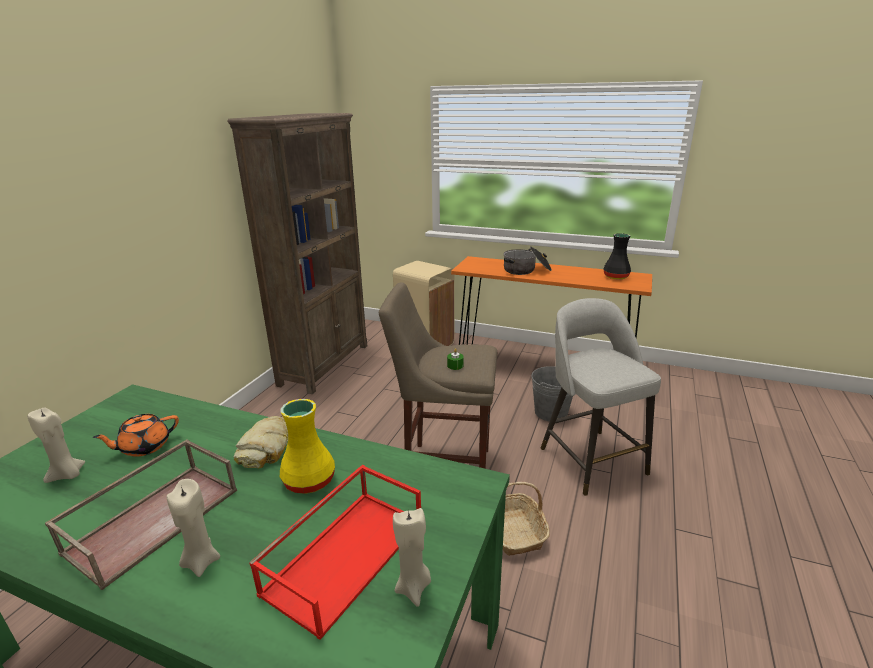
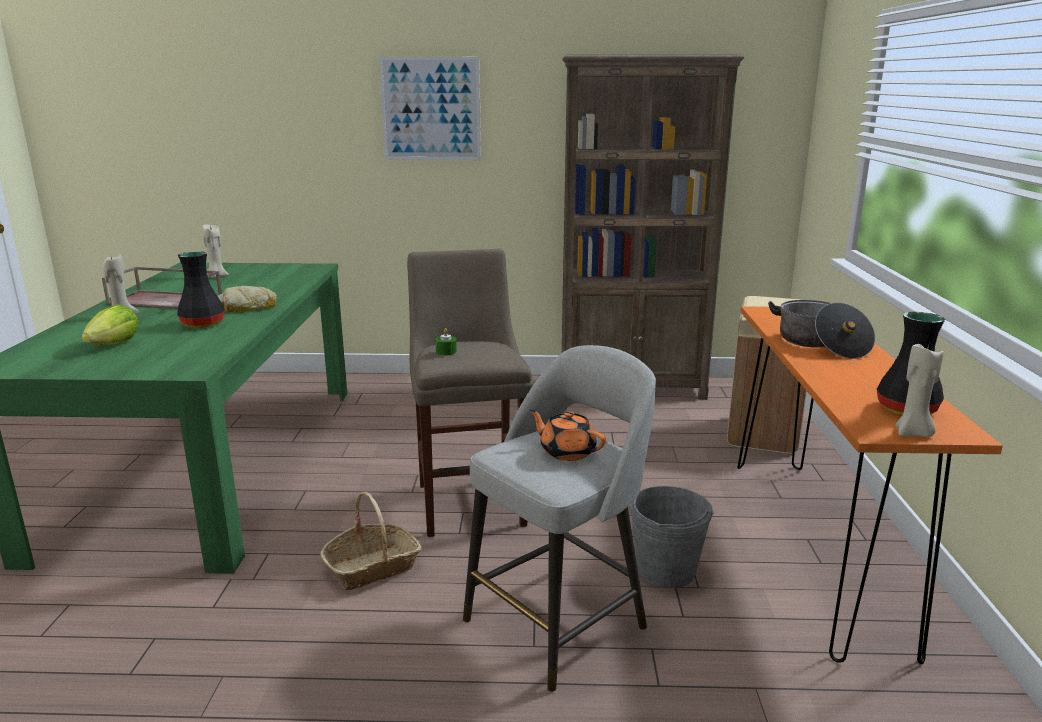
camera: 70 degrees right, 5 degrees down
(127, 184) = (431, 109): none -> picture
(144, 447) = (249, 282): orange teapot -> orange teapot (566, 452)
(308, 480) = (203, 324): yellow vase -> black vase
(345, 554) = (115, 345): red tray -> lettuce
(413, 587) = (73, 365): beige candle -> beige candle (913, 433)

